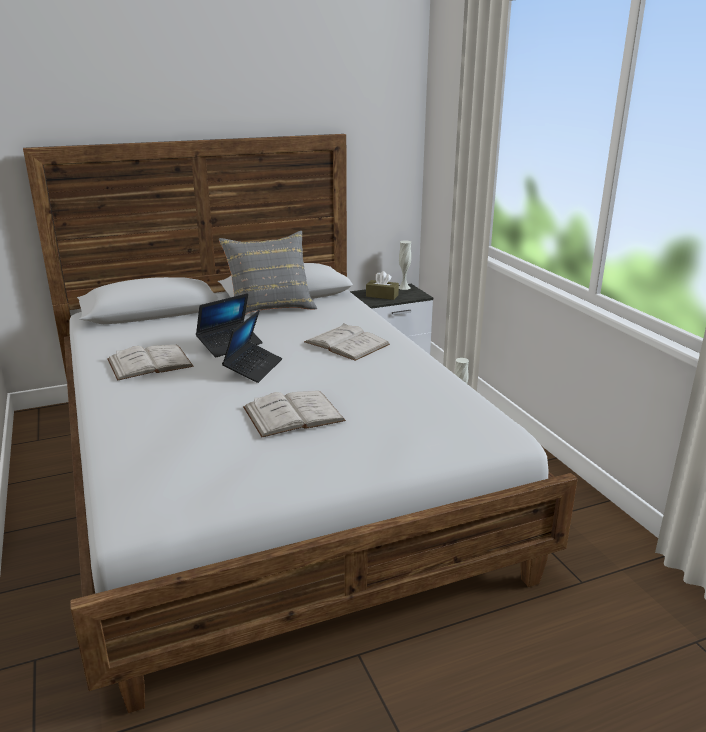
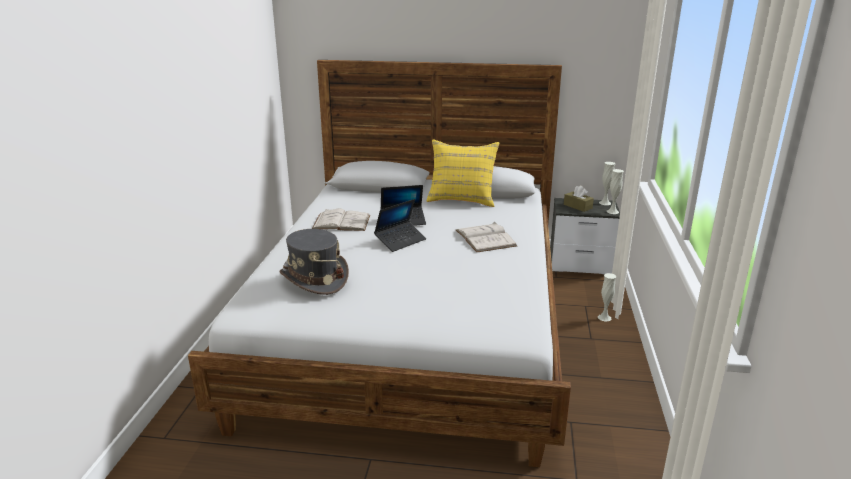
camera: 30 degrees right, 0 degrees up
(196, 440) = (314, 279): none -> grey hat
(270, 307) = (462, 198): grey pillow -> yellow pillow
(293, 414) = (390, 278): white book -> none
(420, 294) = (612, 211): none -> white vase

